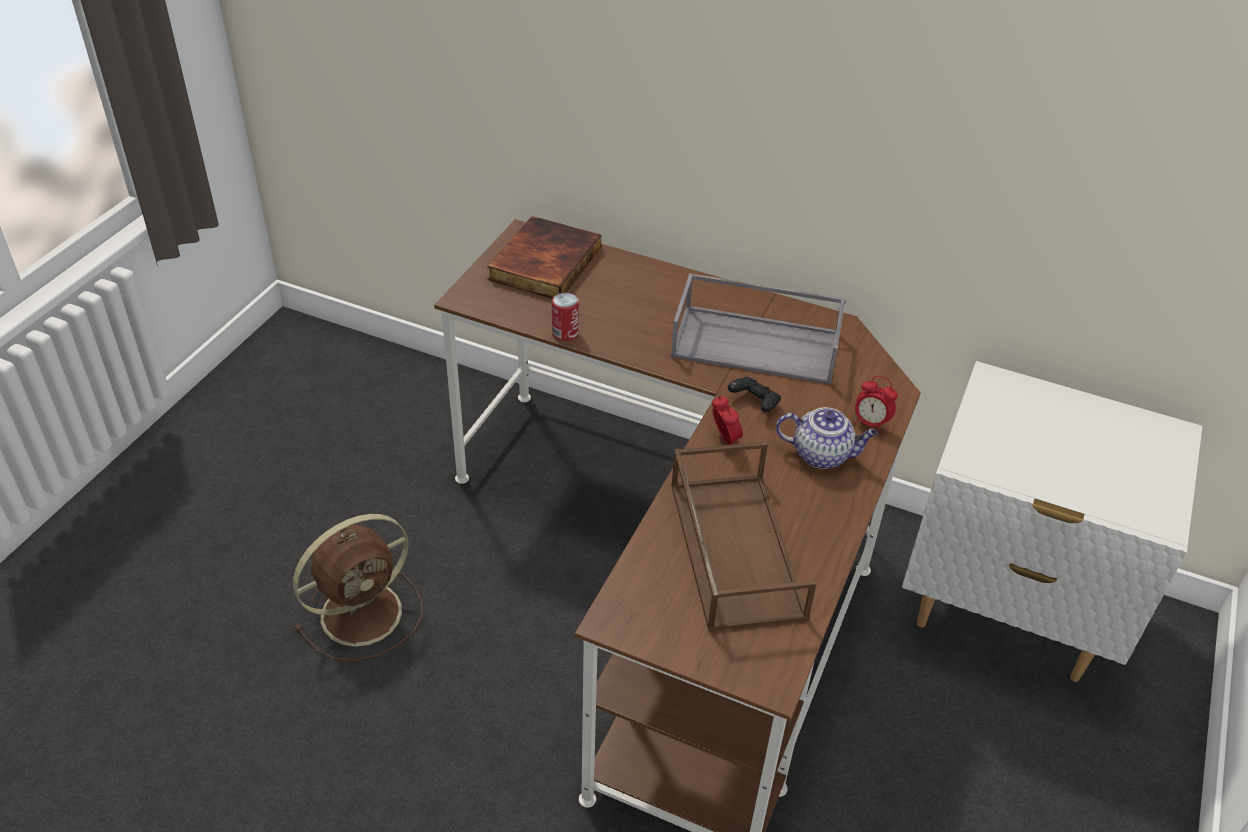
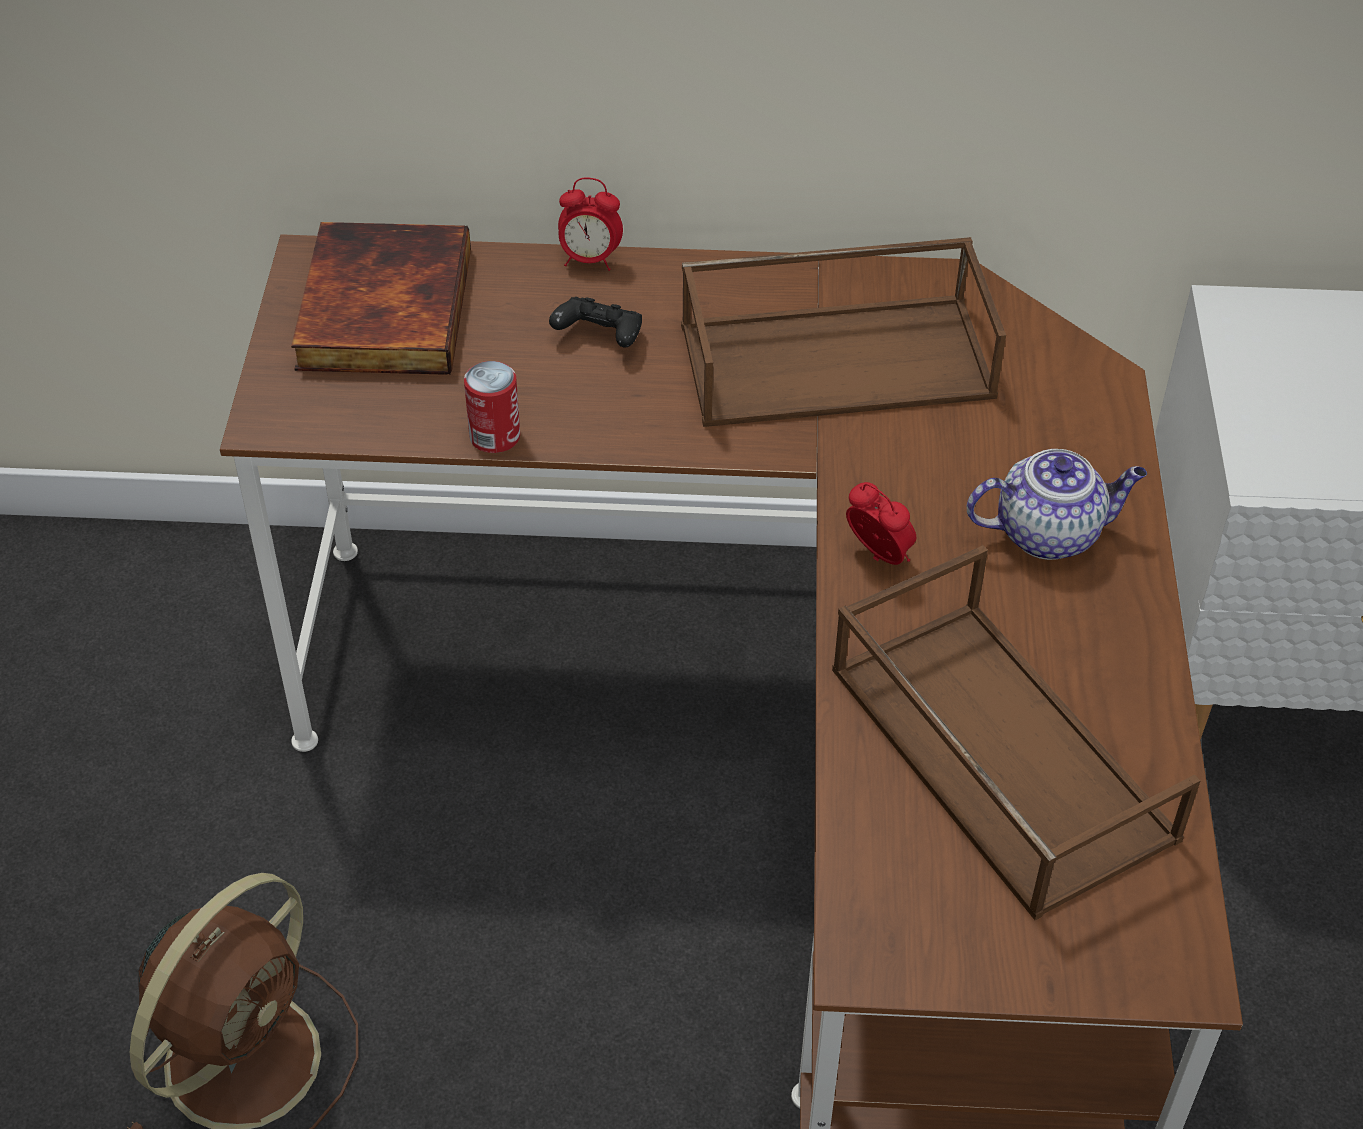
camera: 20 degrees left, 5 degrees up
(754, 402) = (890, 471): black game controller -> black game controller (599, 337)
(758, 344) = (839, 358): grey tray -> brown tray
(870, 423) = (1096, 451): alarm clock -> alarm clock (590, 260)

